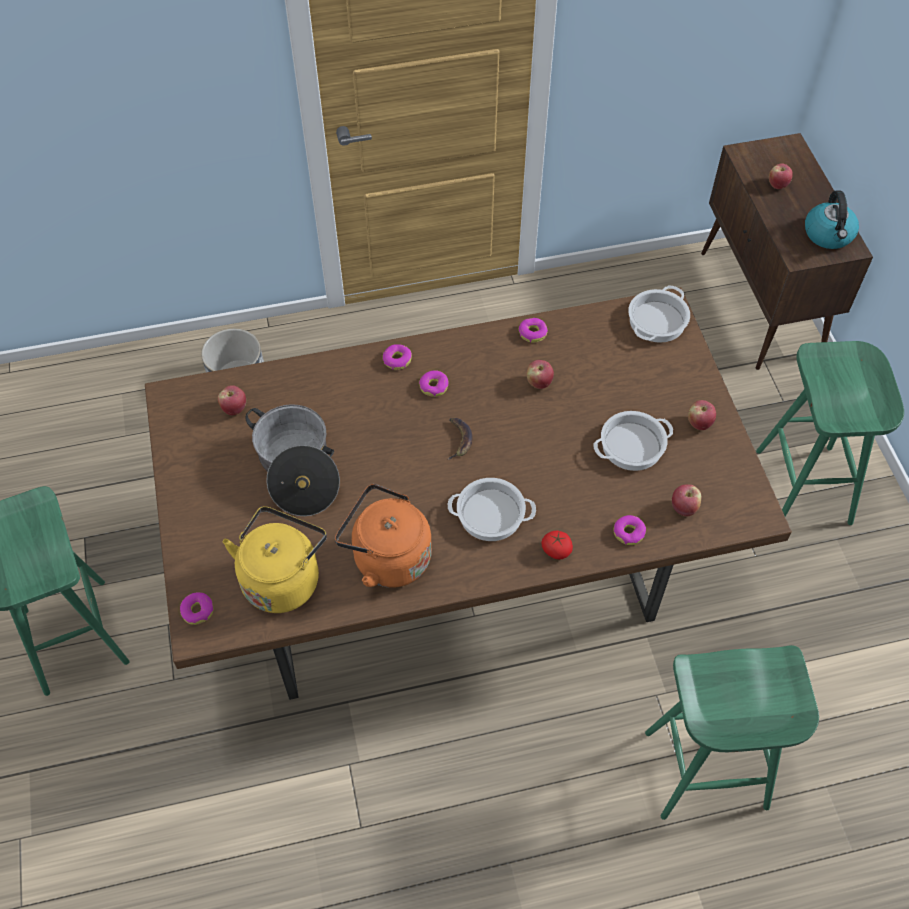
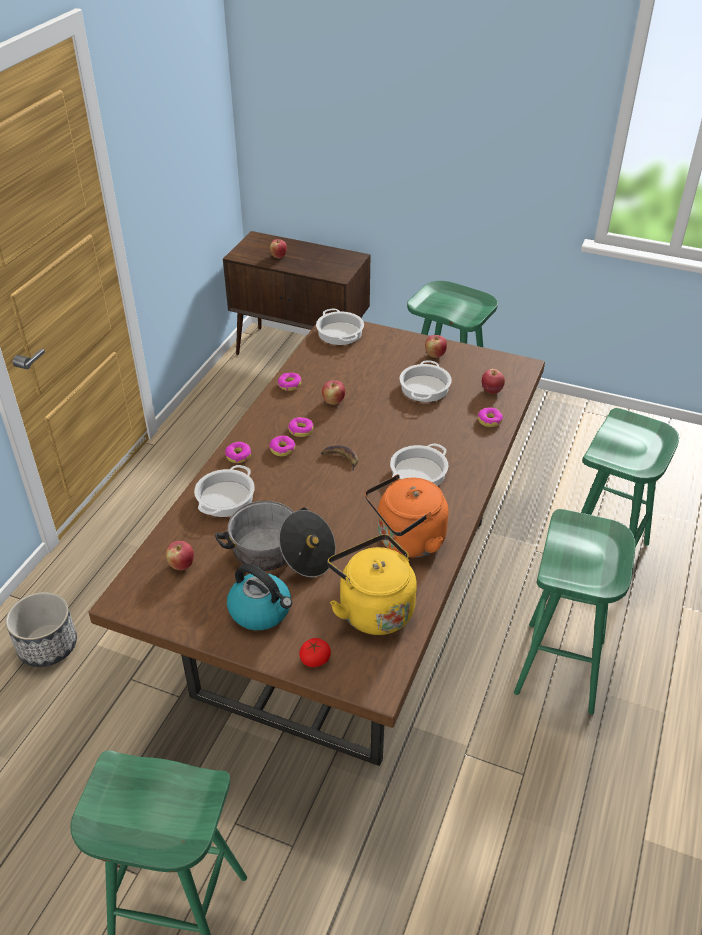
camera: 55 degrees left, 15 degrees down
(197, 611) = (358, 677): donut -> donut (301, 430)
(335, 387) = (226, 498): none -> cooking pot
(511, 800) = (561, 668): none -> green stool
(556, 550) = (475, 457): tomato -> tomato (315, 659)
(828, 235) = (337, 259): kettle -> kettle (261, 611)

